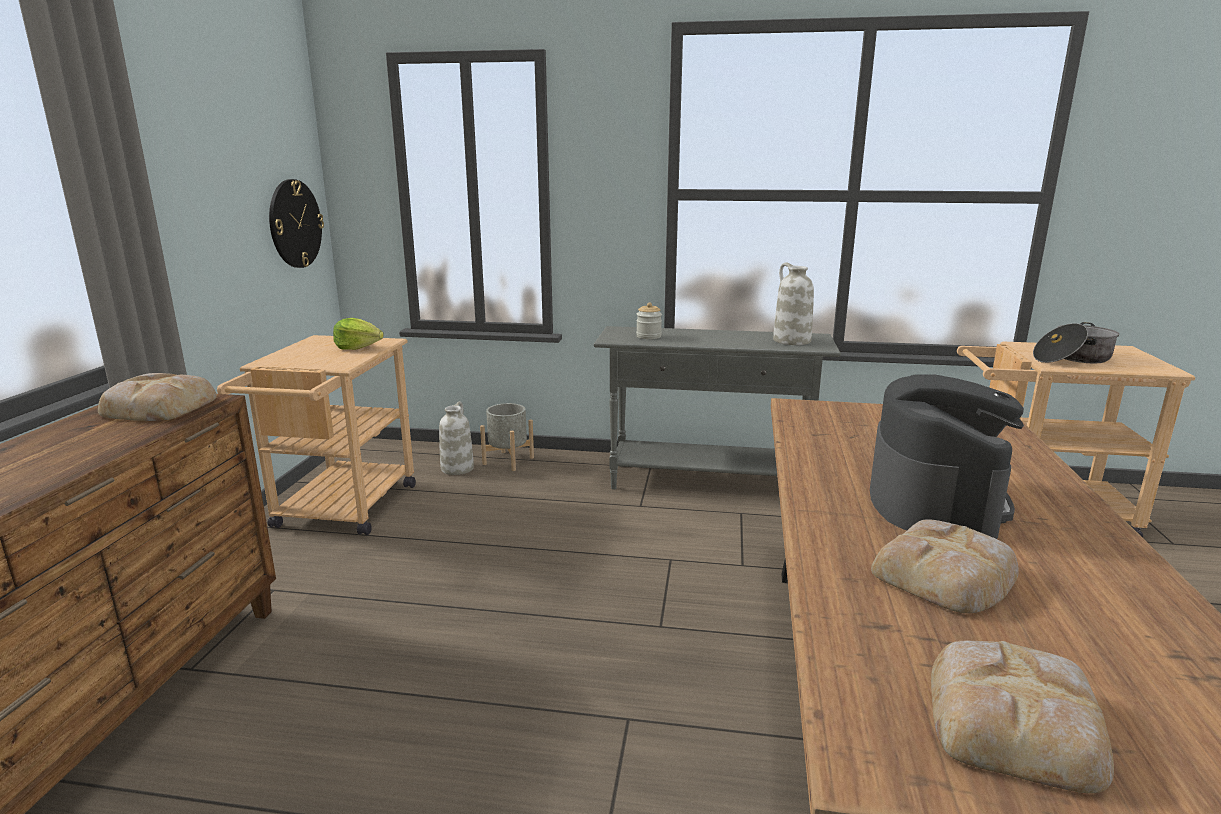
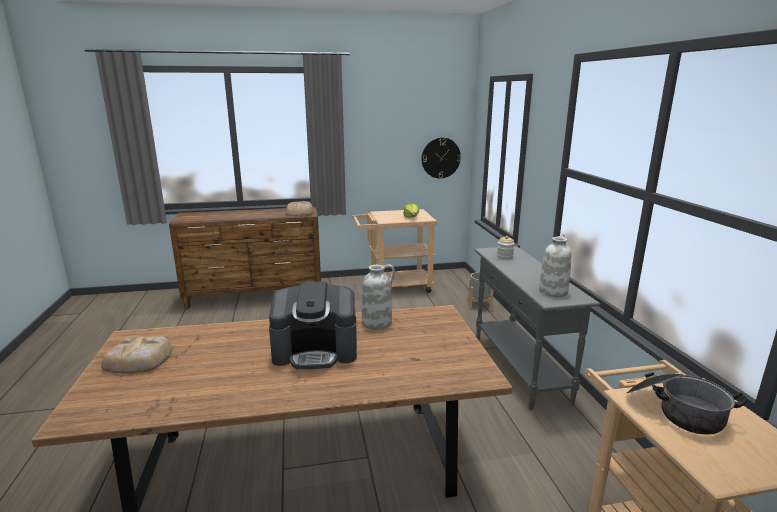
camera: 70 degrees right, 0 degrees up
(457, 468) = (457, 296): white vase -> white vase (377, 323)
(945, 575) = (237, 351): bread -> none

